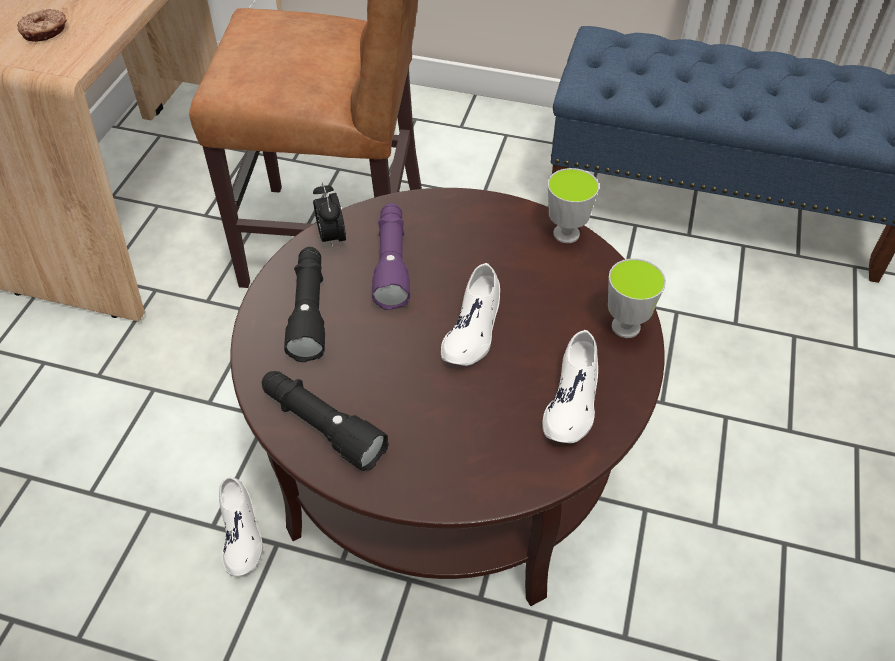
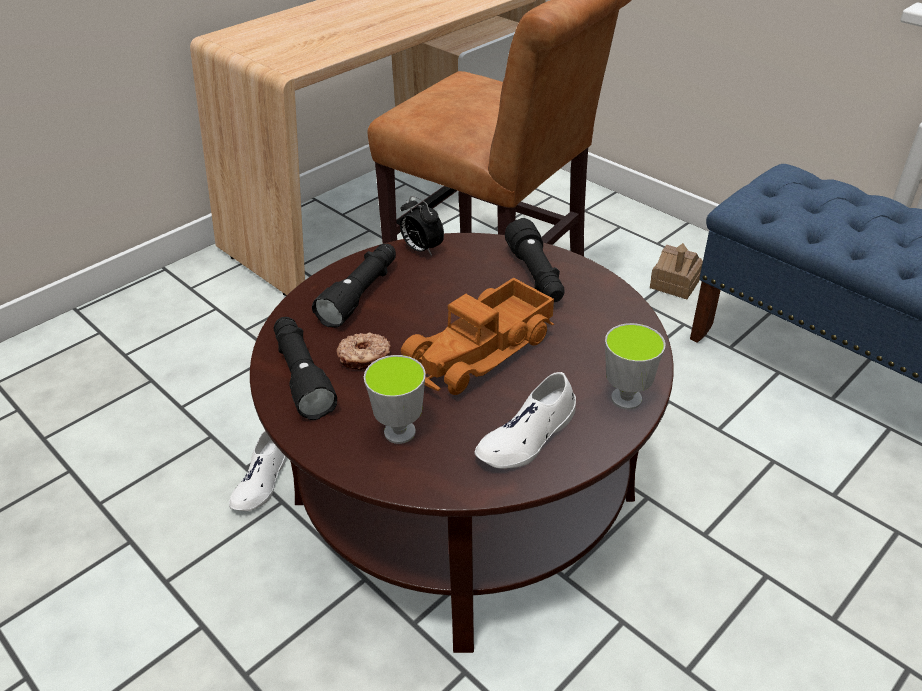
camera: 30 degrees right, 10 degrees down
(45, 32) = (297, 47): donut -> donut (364, 358)
(331, 237) = (421, 249): alarm clock -> alarm clock turned 60 degrees counterclockwise
(392, 263) = (454, 282): purple flashlight -> none
(463, 228) = (536, 276): none -> black flashlight
(473, 328) = (483, 351): white shoe -> toy truck
(501, 166) = (674, 284): none -> toy house
(566, 234) = (628, 308): cup -> cup (399, 432)

